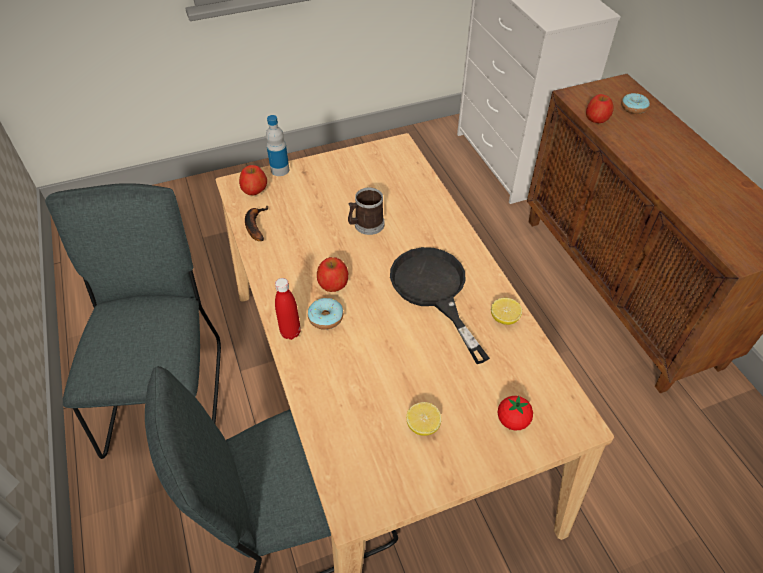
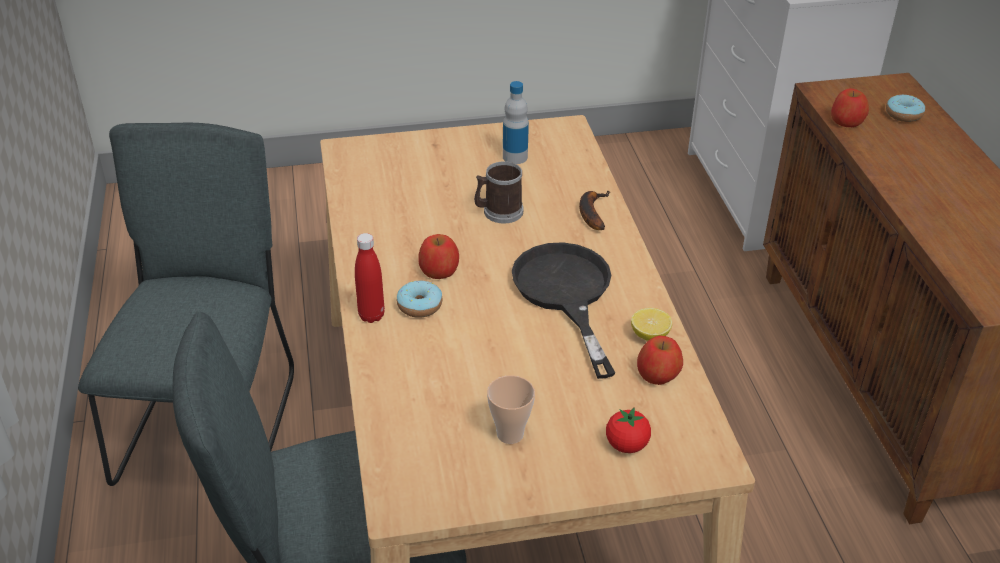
camera: 10 degrees right, 10 degrees down
(254, 189) = (366, 157): apple -> apple (658, 374)
(255, 225) = (357, 196): banana -> banana (591, 212)
(280, 170) = (404, 139): bottle -> bottle (515, 157)
(423, 425) = (510, 434): lemon -> cup

